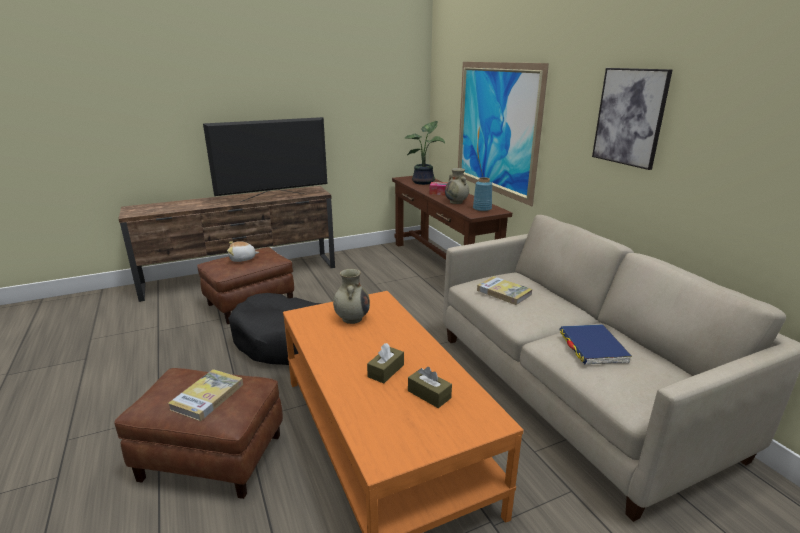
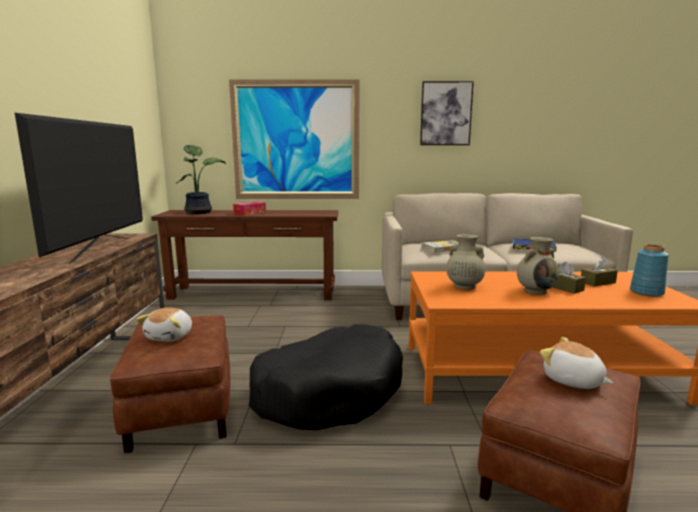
camera: 65 degrees left, 10 degrees down
(207, 397) = (572, 381): book -> plush toy
(456, 202) = (285, 213): beige vase -> beige vase (536, 291)
(482, 209) = (316, 212): blue vase -> blue vase (646, 292)

